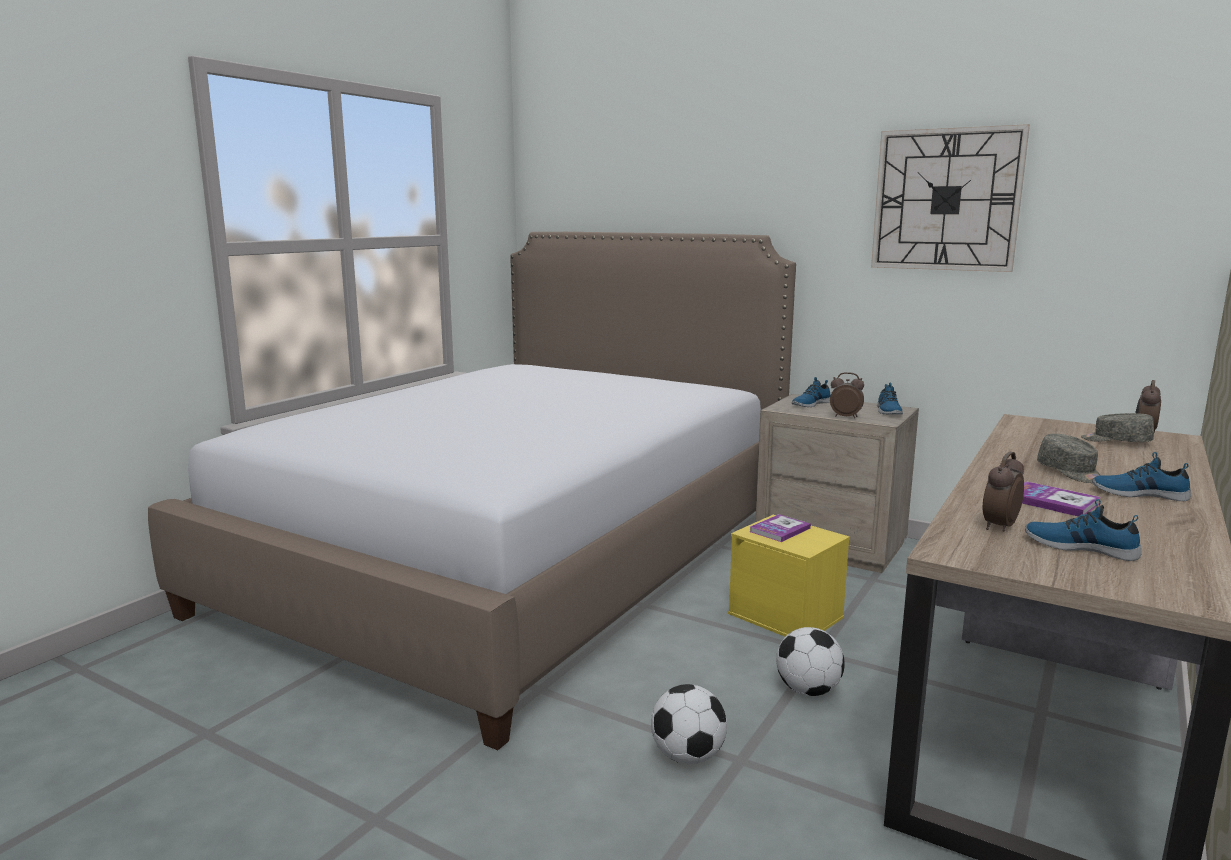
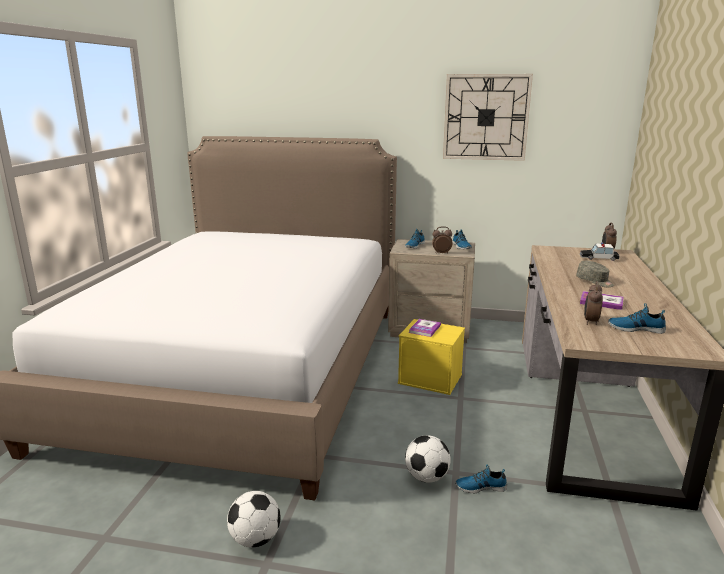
camera: 20 degrees left, 5 degrees up
(807, 690) = (467, 423): football -> football (255, 539)
(1115, 441) = (598, 258): grey cap -> toy car
(1139, 493) = (634, 291): shoe -> shoe (480, 486)

